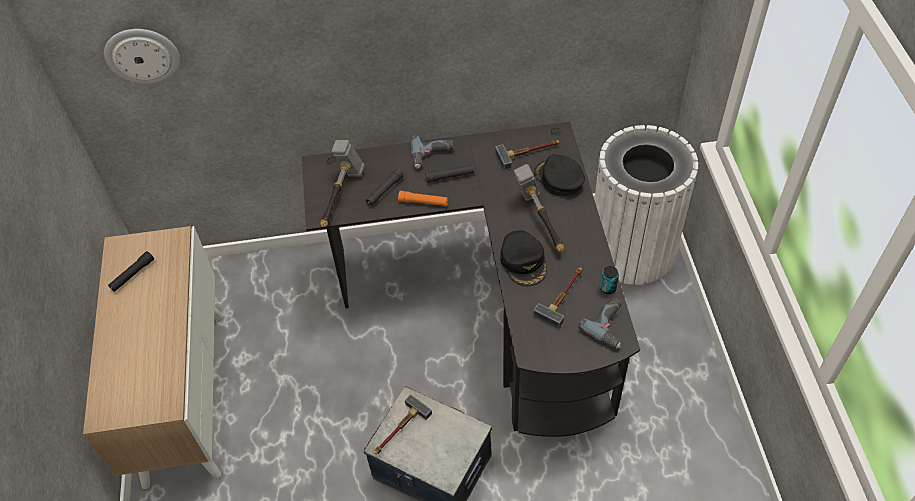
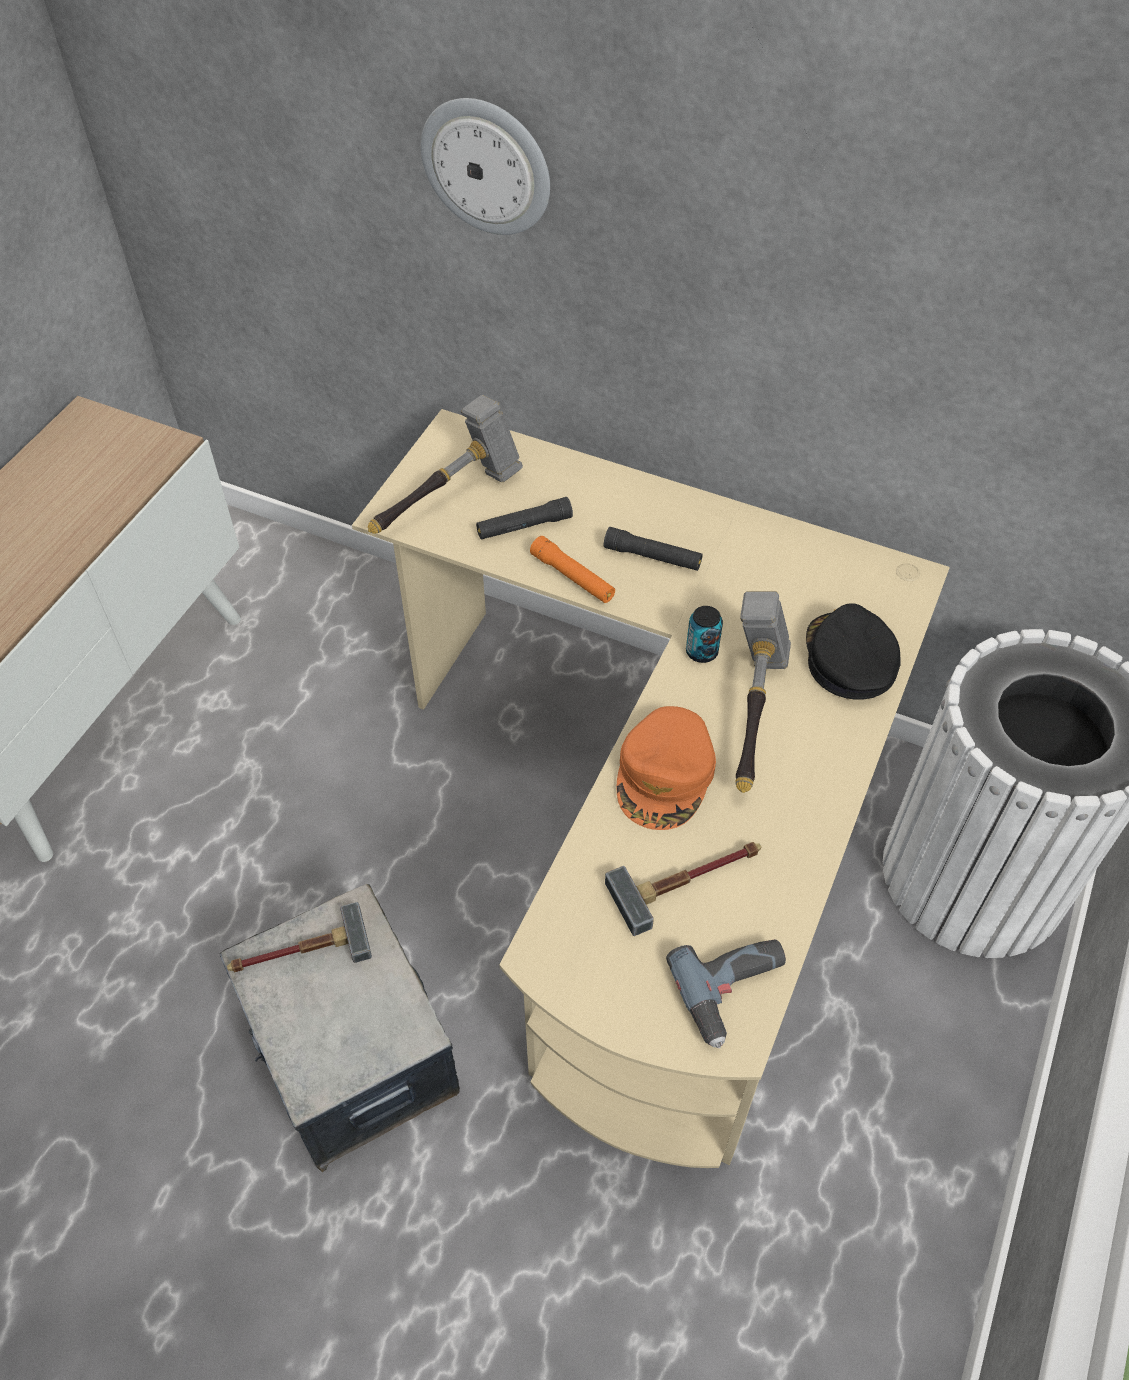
camera: 30 degrees right, 0 degrees up
(132, 275) = (64, 468): black flashlight -> none
(142, 55) = (206, 91): wall clock -> wall clock (487, 166)
(432, 155) = (650, 507): power drill -> none
(492, 303) = (654, 830): black desk -> beige desk
(524, 262) = (665, 775): black cap -> orange cap
(529, 152) = (828, 585): hammer -> none
(608, 288) = (787, 915): can -> can (701, 652)

